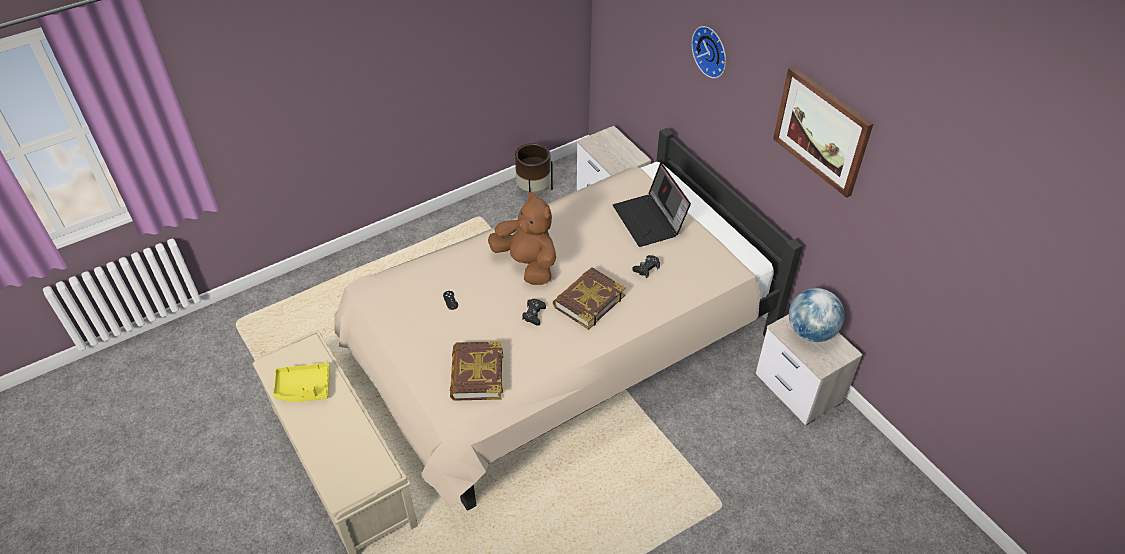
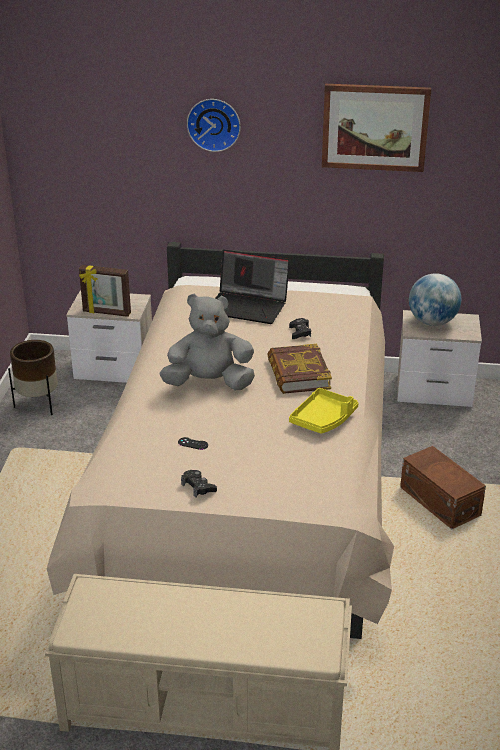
camera: 50 degrees left, 15 degrees down
(304, 388) = (144, 619): yellow tray -> yellow tray (324, 419)
(476, 374) = (306, 469): book -> none
(527, 264) = (209, 383): brown plush toy -> grey plush toy
(534, 314) = (275, 407): black game controller -> black game controller (198, 487)
(601, 156) = (106, 313): none -> picture frame
(660, 472) = (440, 501): none -> brown storage box

